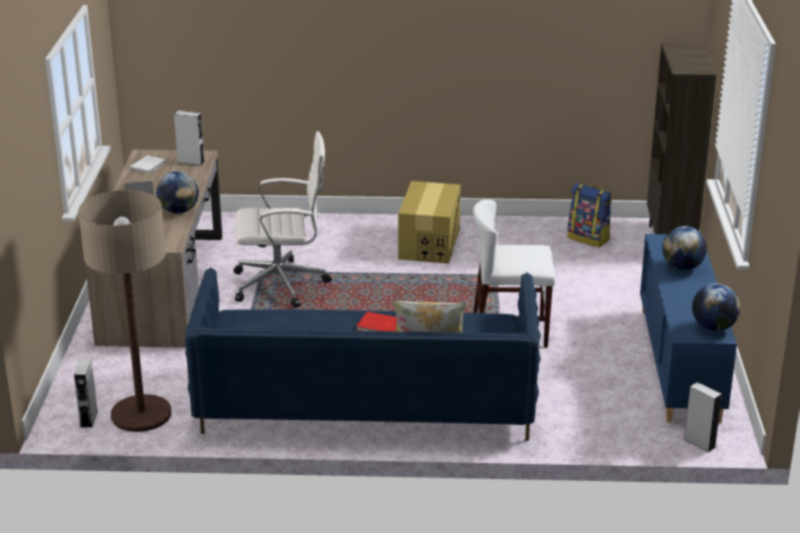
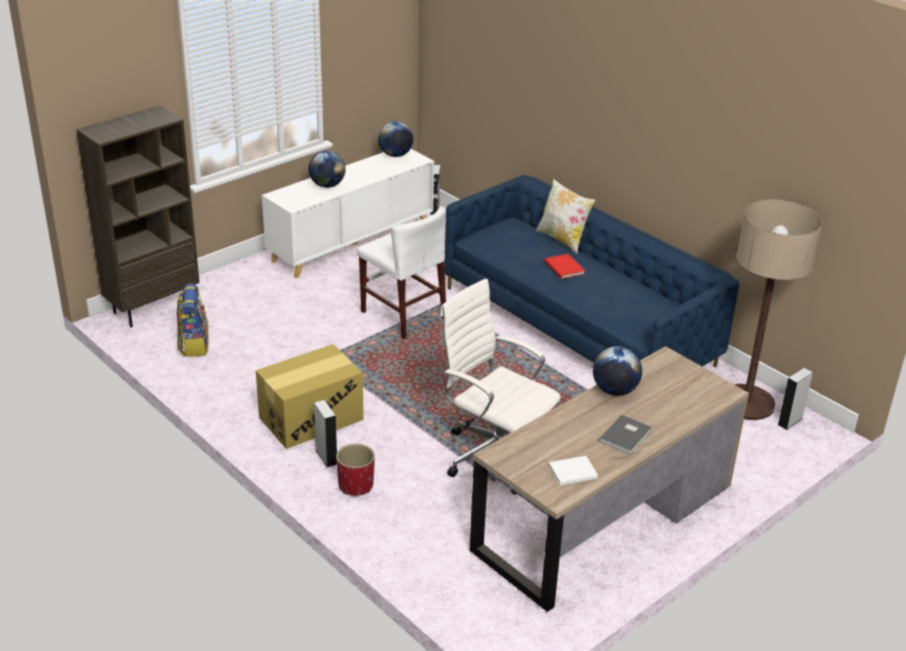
camera: 135 degrees left, 5 degrees up
(191, 162) = (522, 451): grey speaker -> grey speaker (326, 457)
(337, 231) = (356, 485): none -> red planter
(679, 364) = (352, 242): blue cabinet -> white cabinet

